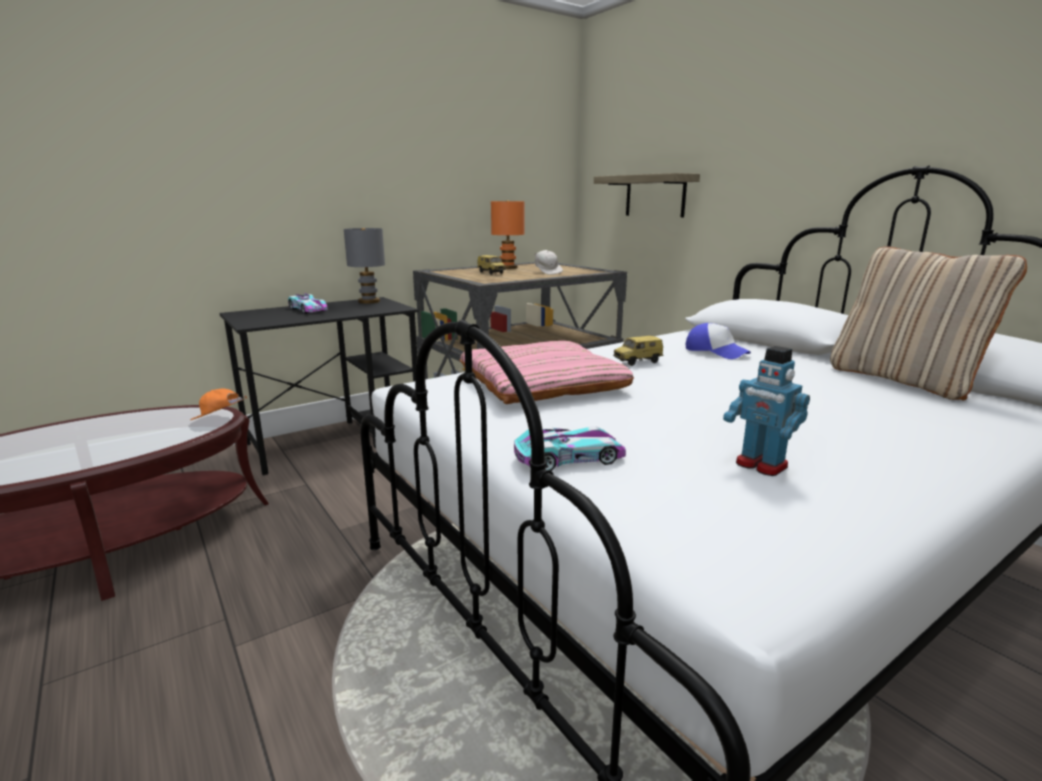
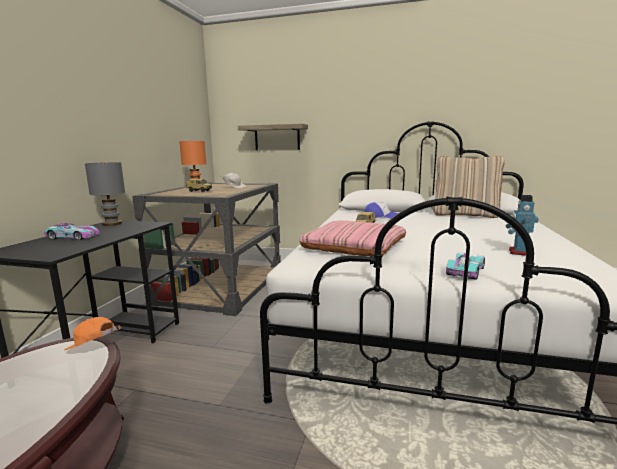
camera: 40 degrees left, 5 degrees down
(218, 420) = (93, 348): orange cap -> orange cap turned 45 degrees clockwise
(760, 465) = (518, 252): toy robot -> toy robot turned 105 degrees clockwise

